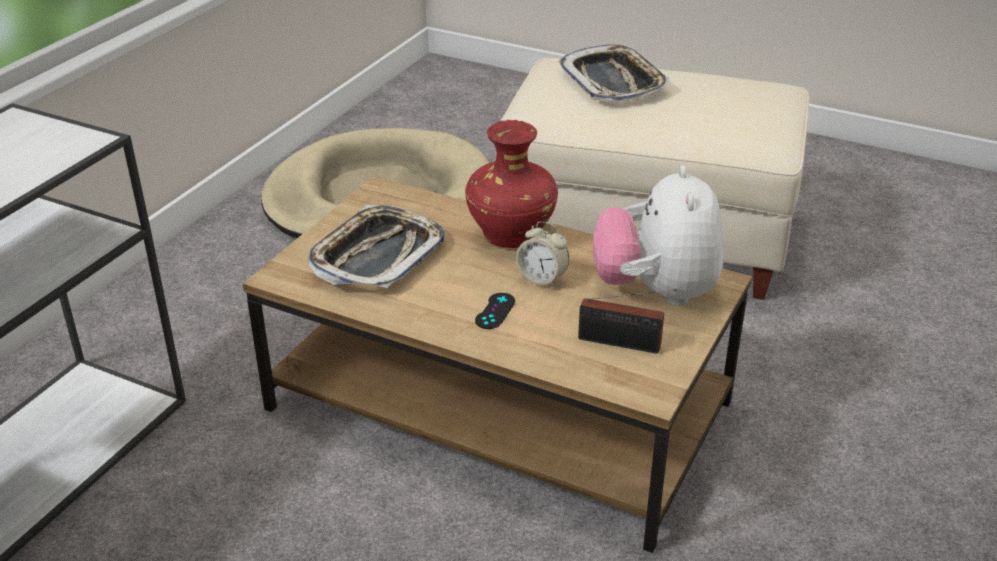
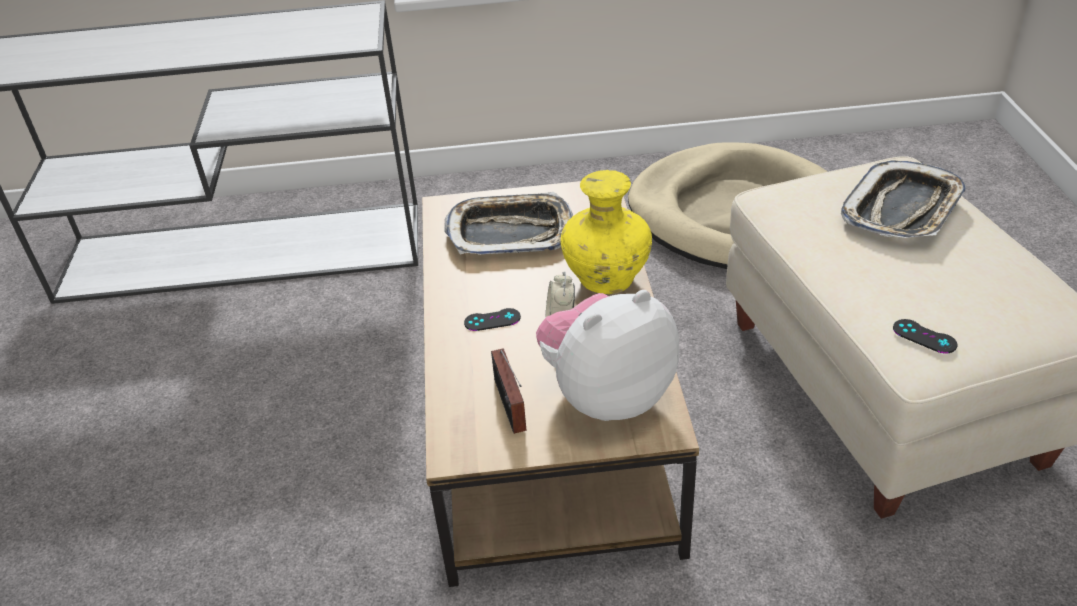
camera: 60 degrees right, 5 degrees up
(510, 236) = (606, 279): red vase -> yellow vase
(753, 135) = (924, 336): none -> black game controller

